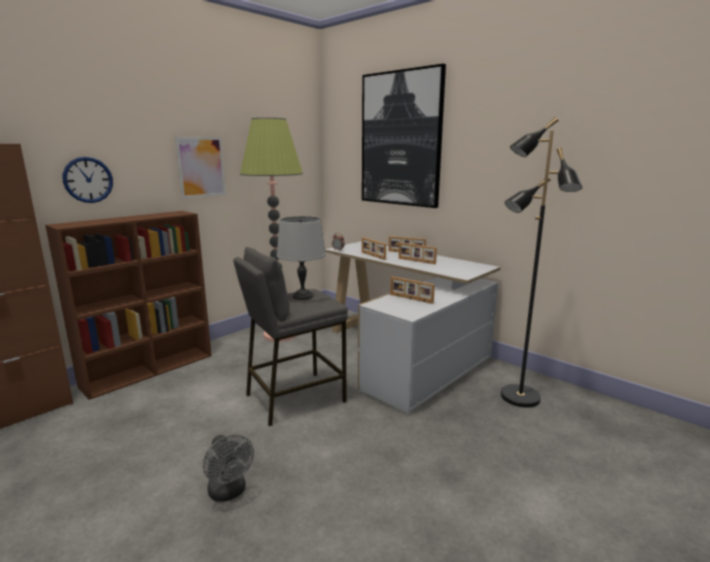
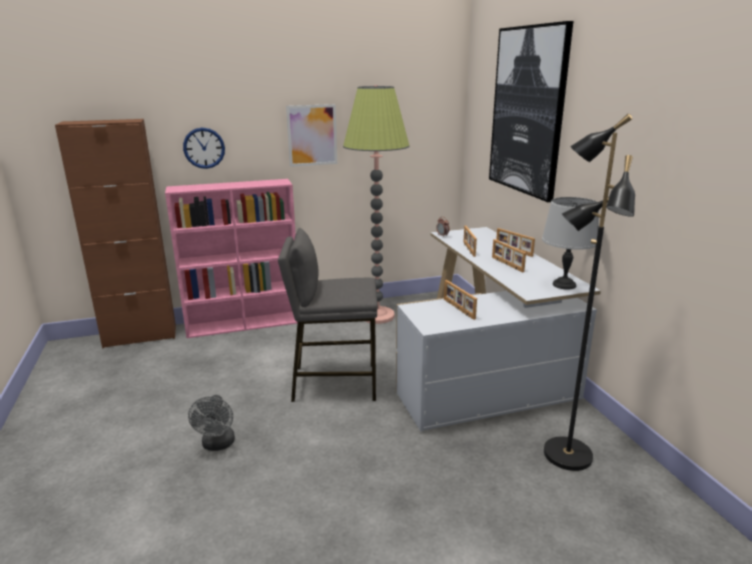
camera: 30 degrees right, 5 degrees up
(150, 370) = (245, 324): brown bookcase -> pink bookcase
(303, 296) = (347, 285): grey table lamp -> grey table lamp (564, 285)

